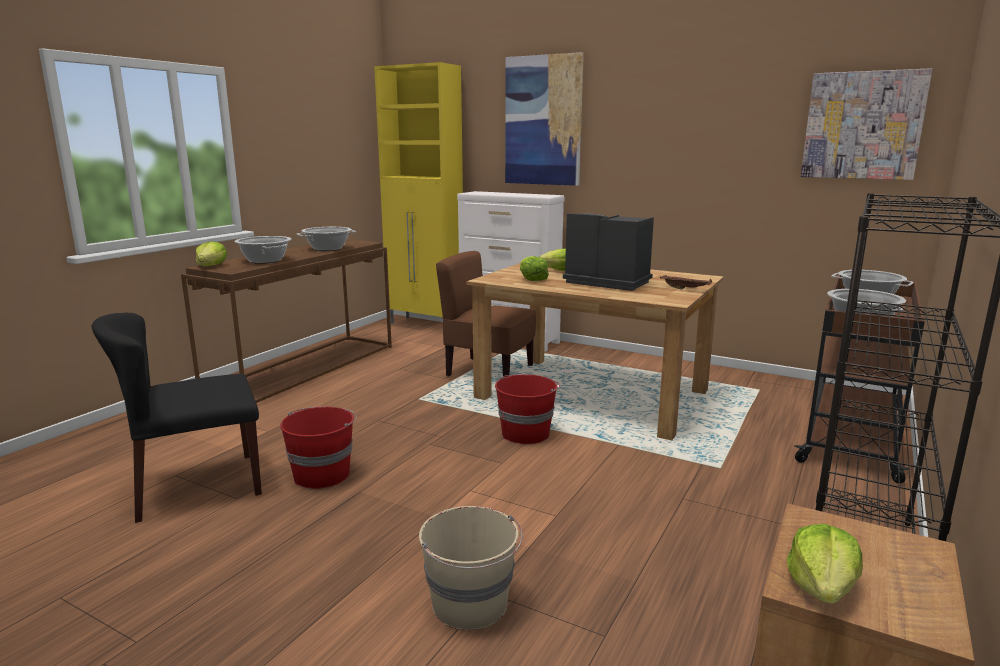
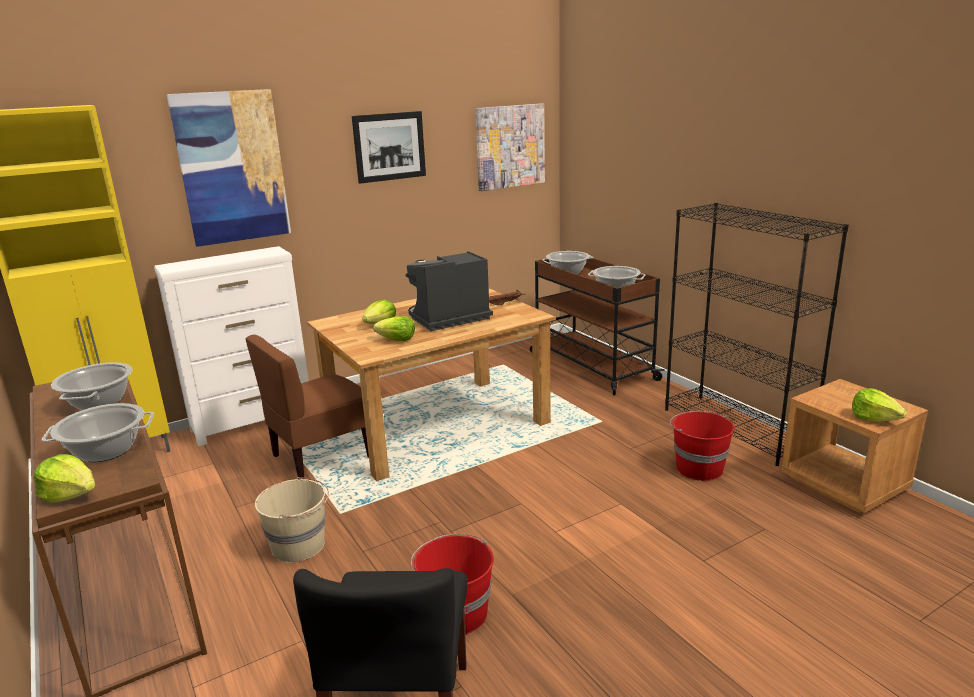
camera: 60 degrees left, 5 degrees up
(471, 604) = (714, 572): beige bucket -> beige bucket (299, 545)
(526, 433) = (478, 476): red bucket -> red bucket (698, 468)
(692, 113) = (389, 146): none -> picture

